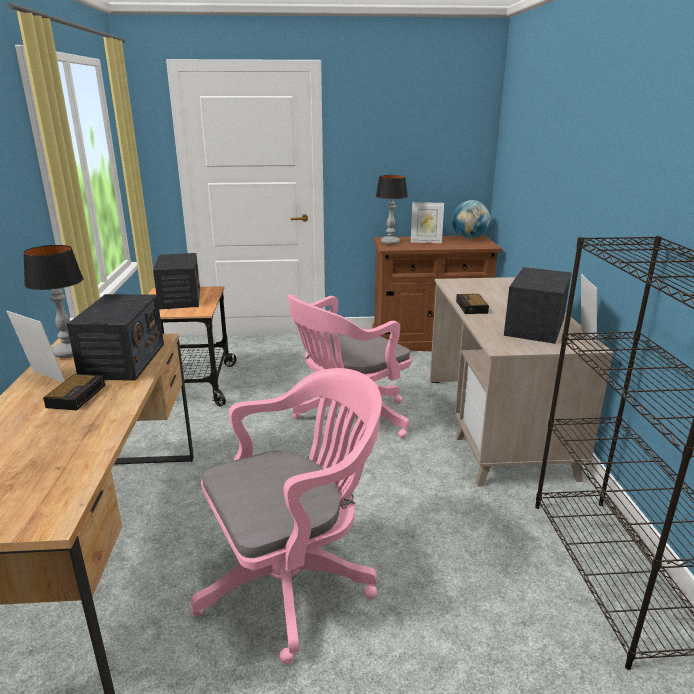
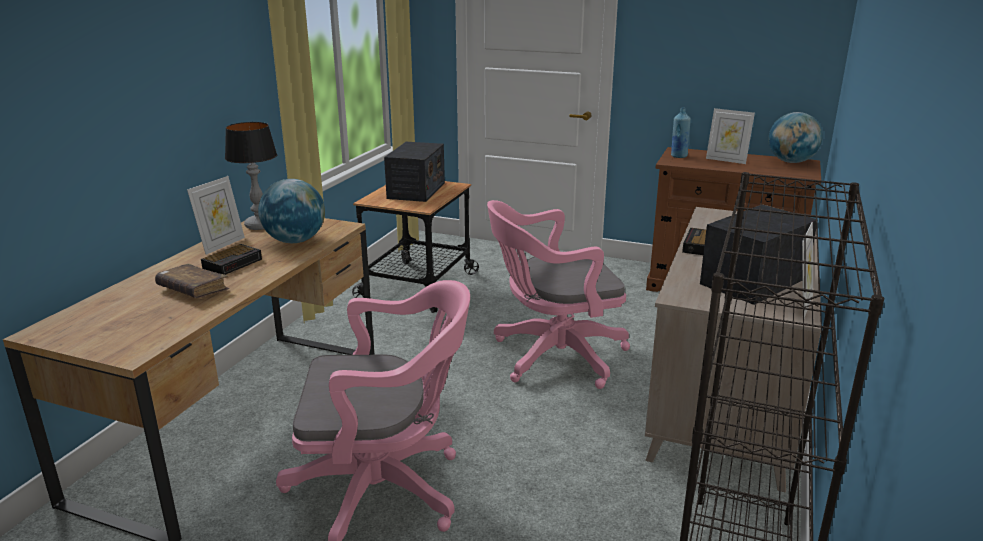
camera: 25 degrees right, 0 degrees up
(44, 379) = (221, 245): picture frame -> picture frame turned 60 degrees clockwise
(56, 432) = (193, 290): none -> brown book
(123, 361) = (295, 241): radio -> globe
(389, 242) = (678, 156): table lamp -> blue bottle

